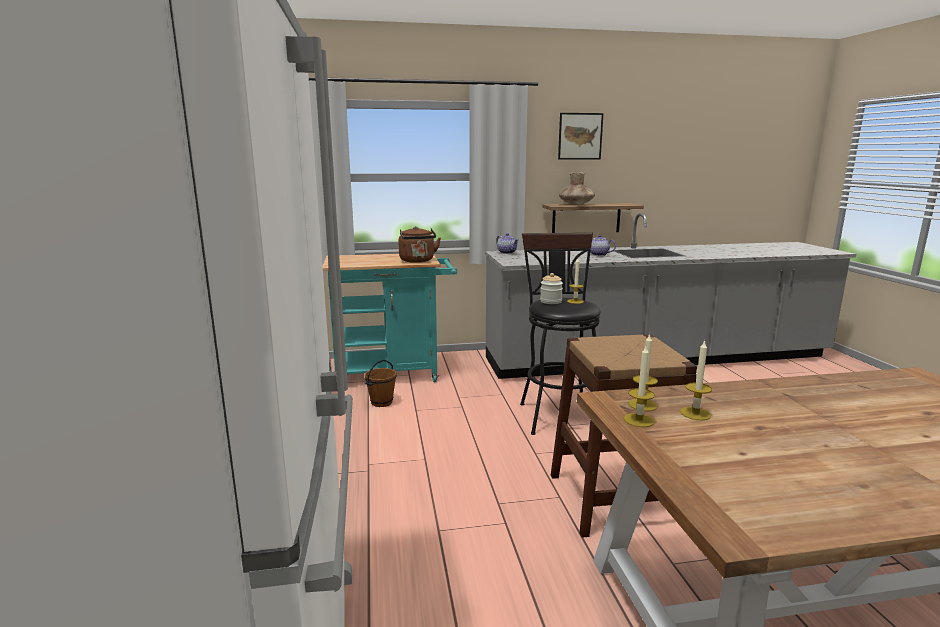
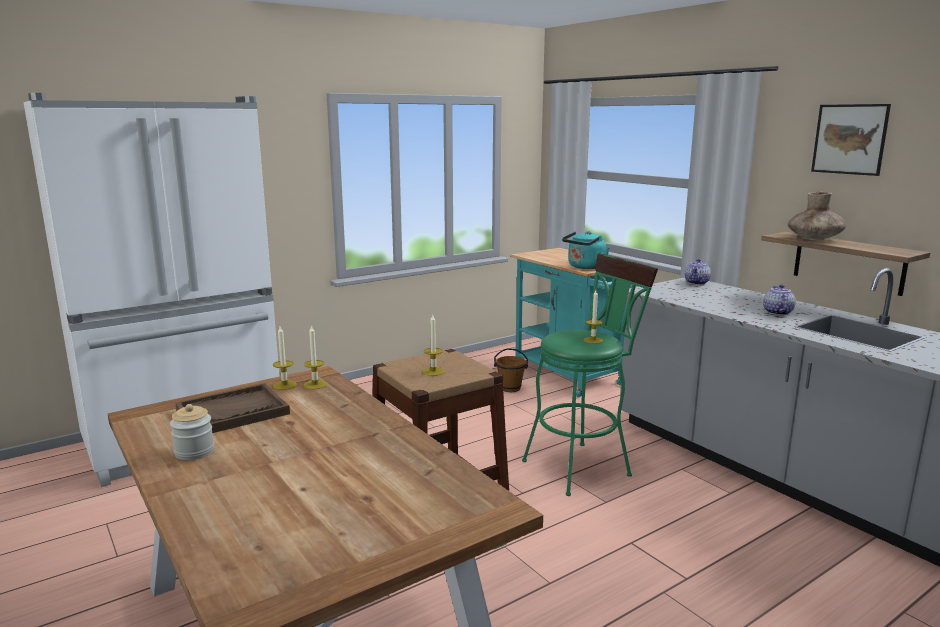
camera: 65 degrees right, 0 degrees up
(417, 261) = (585, 267): brown kettle -> turquoise kettle
(551, 301) = (576, 332): jar -> jar (194, 452)
(557, 413) = (583, 465): black stool -> green stool
(695, 413) = (307, 401): candle -> candle (433, 371)
(728, 456) = (233, 412): none -> brown tray

